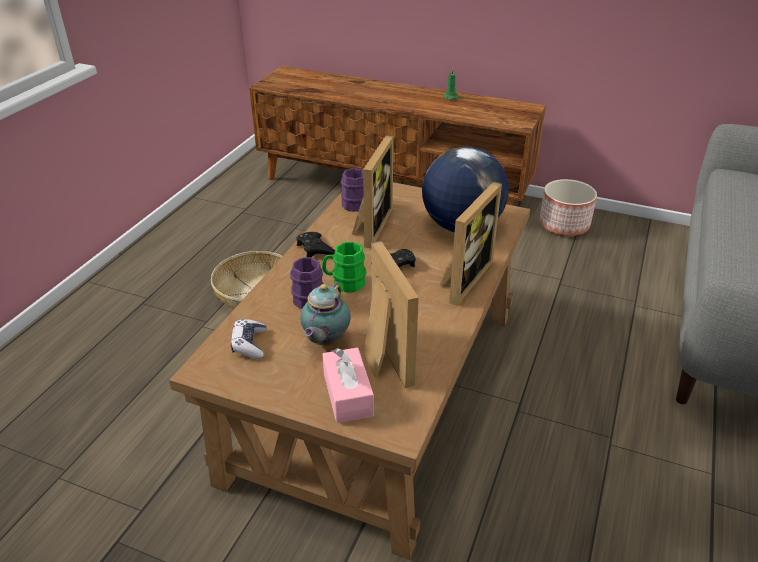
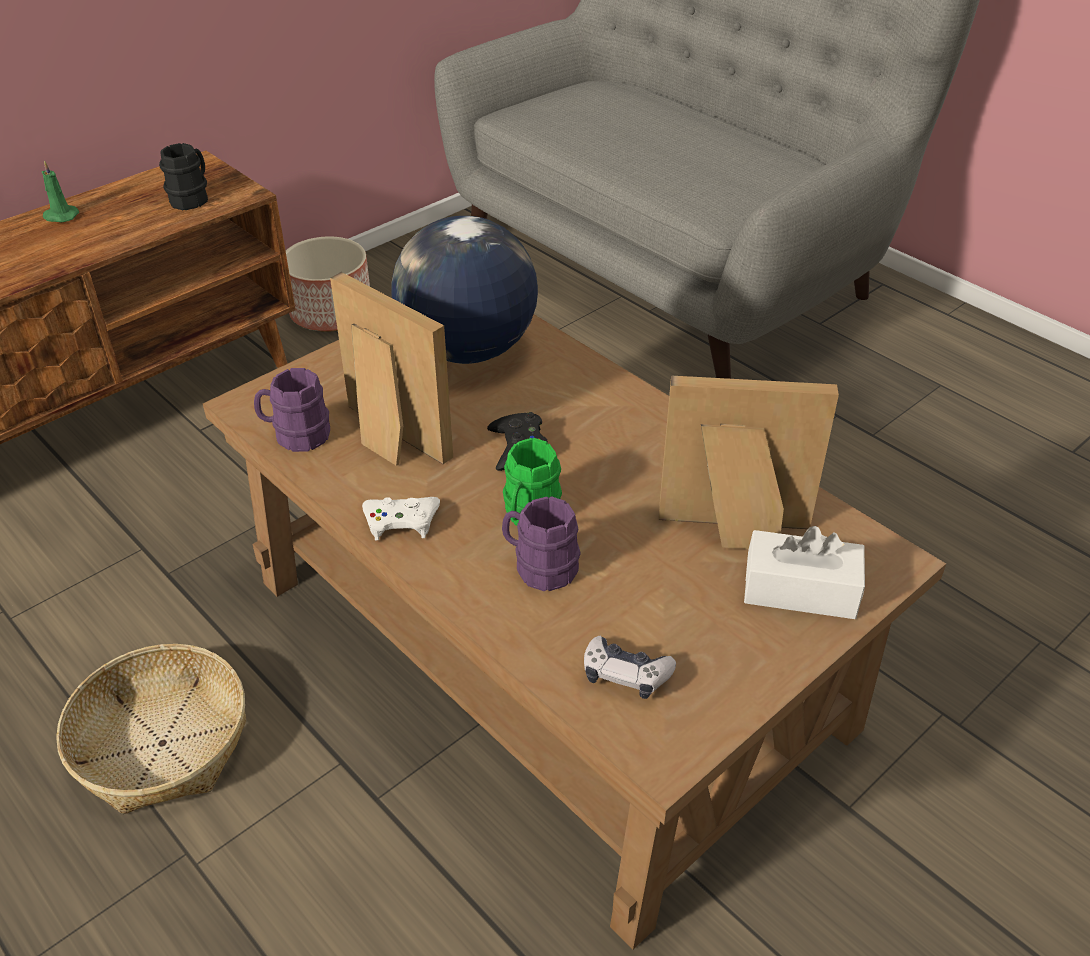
camera: 65 degrees left, 5 degrees up
(315, 248) = (401, 521): black game controller -> white game controller
(325, 342) = (667, 581): teapot -> none
(348, 395) = (800, 590): pink tissue box -> white tissue box
(462, 279) = (599, 396): picture frame -> none
(501, 116) = (192, 197): none -> black mug

